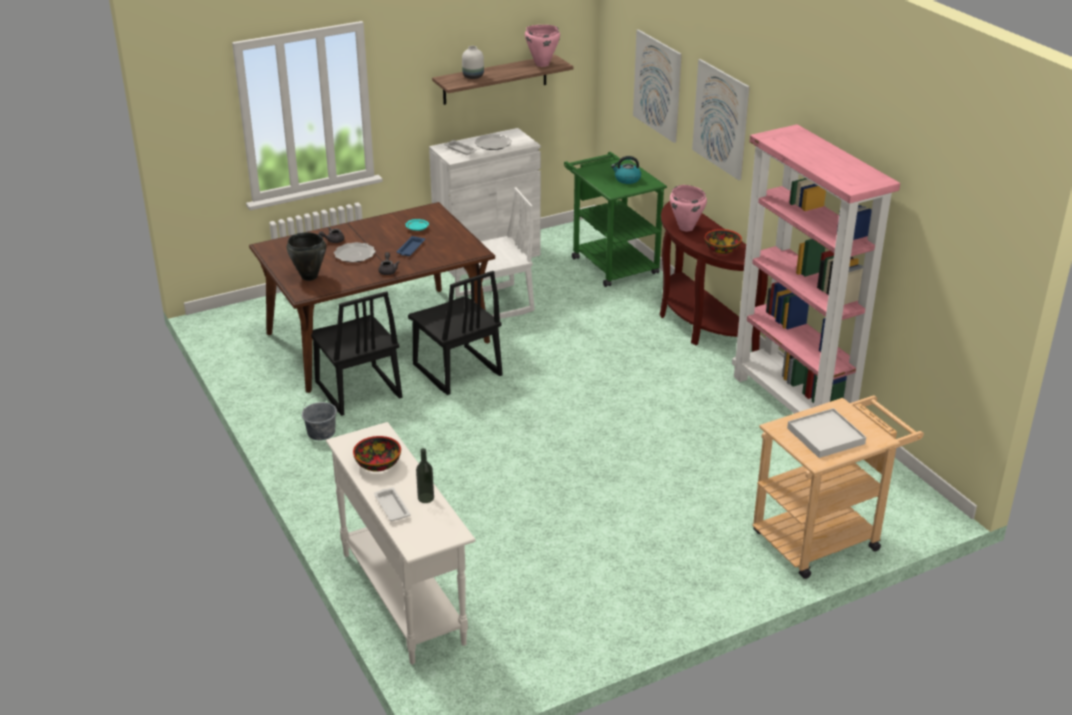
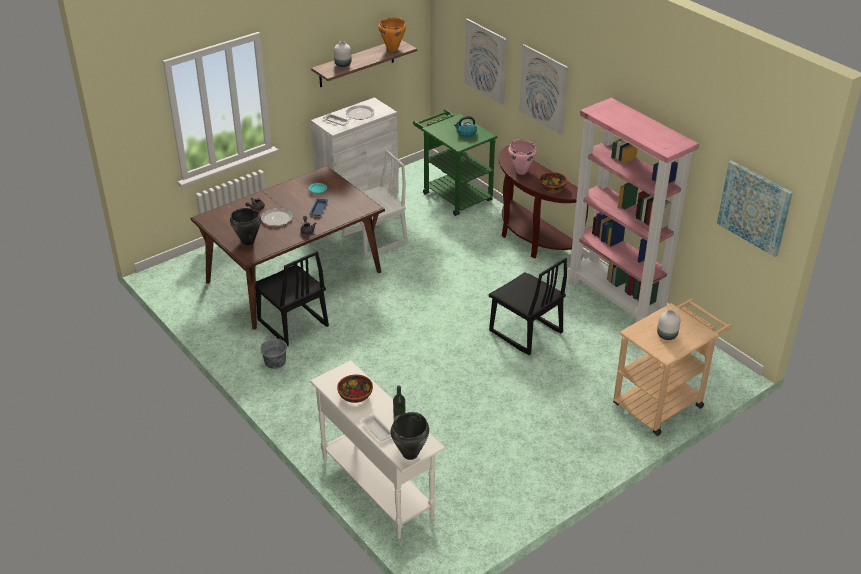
camera: 10 degrees left, 5 degrees up
(425, 541) = (410, 454): none -> black cooking pot
(456, 371) = (363, 299): black chair -> black chair (525, 332)
(541, 64) = (392, 48): pink cooking pot -> orange cooking pot
(826, 436) = (667, 335): white tray -> white vase
(968, 273) = (754, 207): none -> picture

